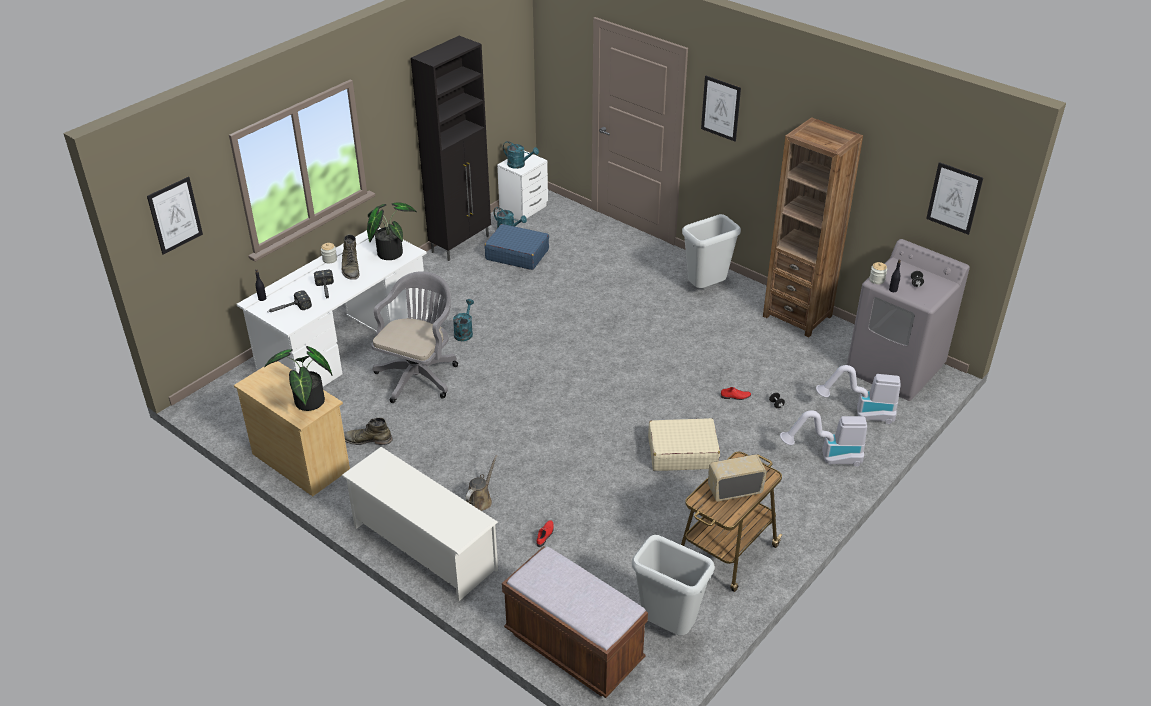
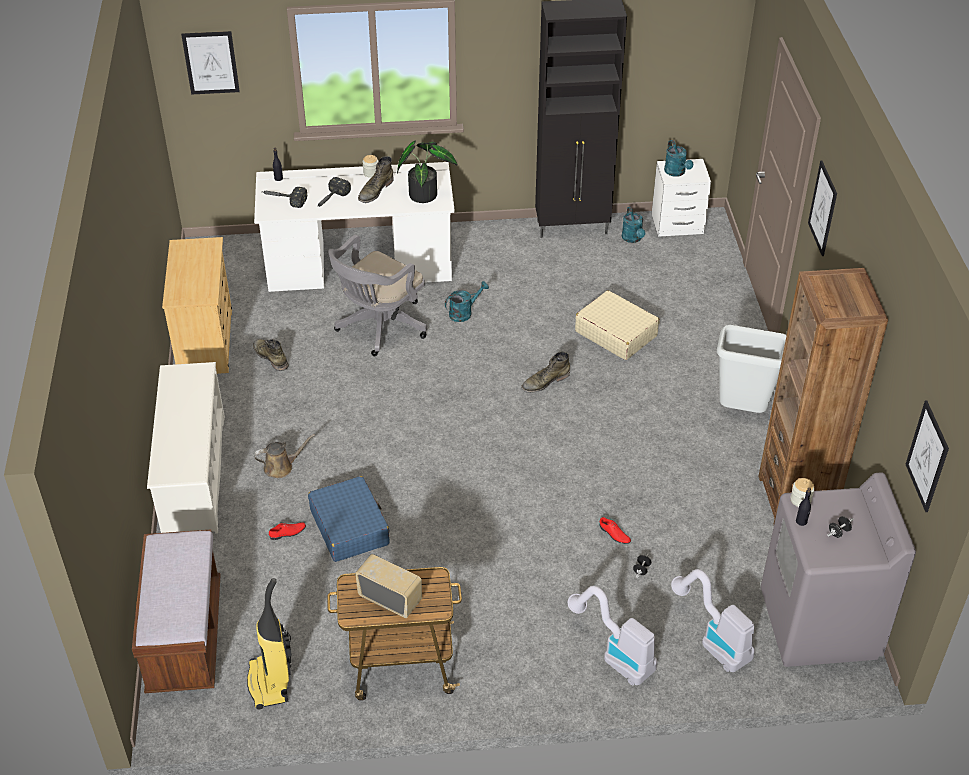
camera: 45 degrees right, 5 degrees up
(307, 404) = (193, 289): potted plant -> none
(419, 375) = (379, 328): grey office chair -> grey office chair turned 150 degrees clockwise
(517, 254) = (608, 267): blue suitcase -> blue suitcase (349, 527)
(575, 341) = (545, 382): none -> green boot
(668, 627) = (270, 683): grey trash can -> vacuum cleaner
(682, 453) = (491, 549): beige suitcase -> beige suitcase (616, 333)

